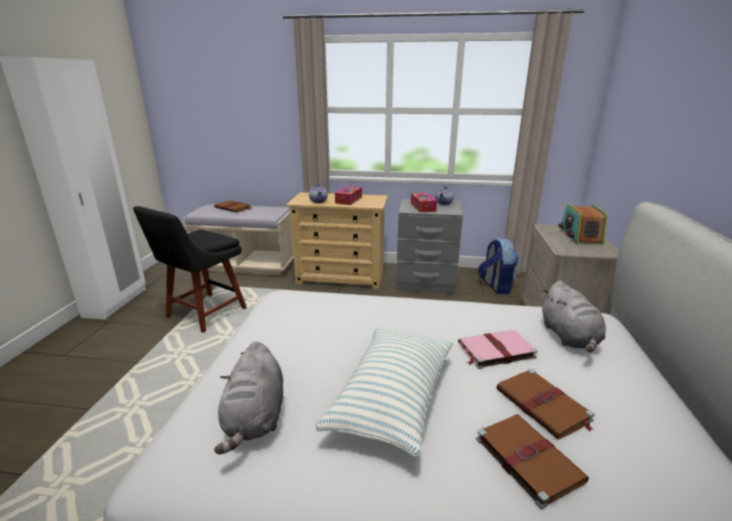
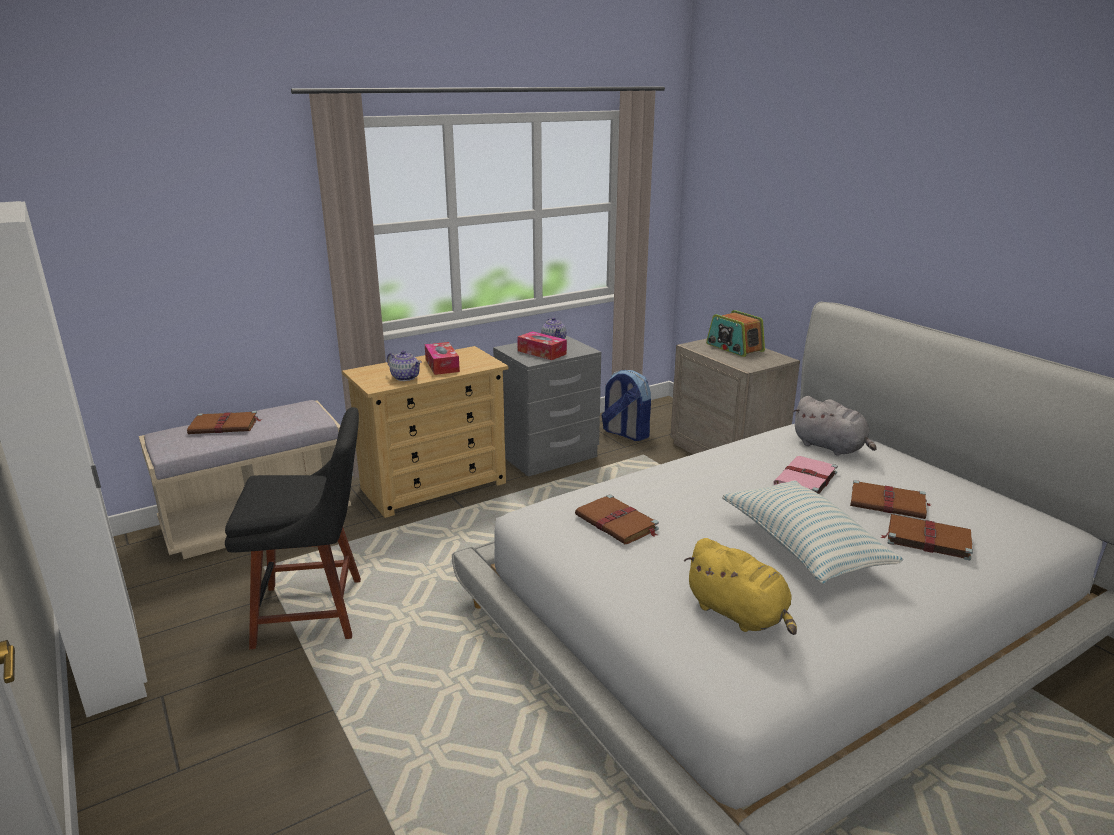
camera: 40 degrees left, 0 degrees up
(203, 314) = (316, 611): black chair -> black chair turned 90 degrees counterclockwise
(255, 418) = (739, 614): grey plush toy -> yellow plush toy
(305, 320) = (617, 523): none -> brown book

